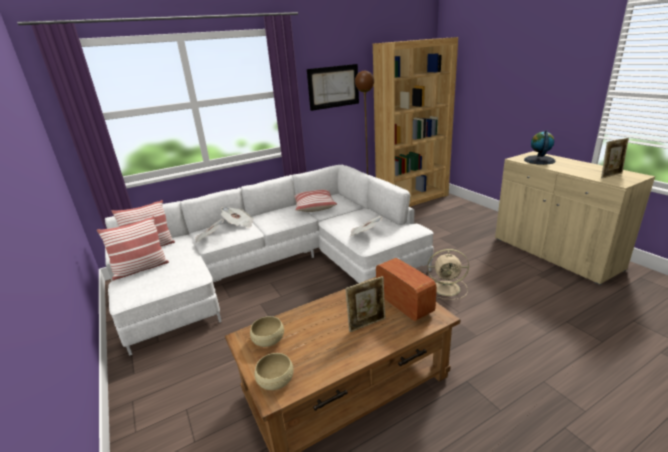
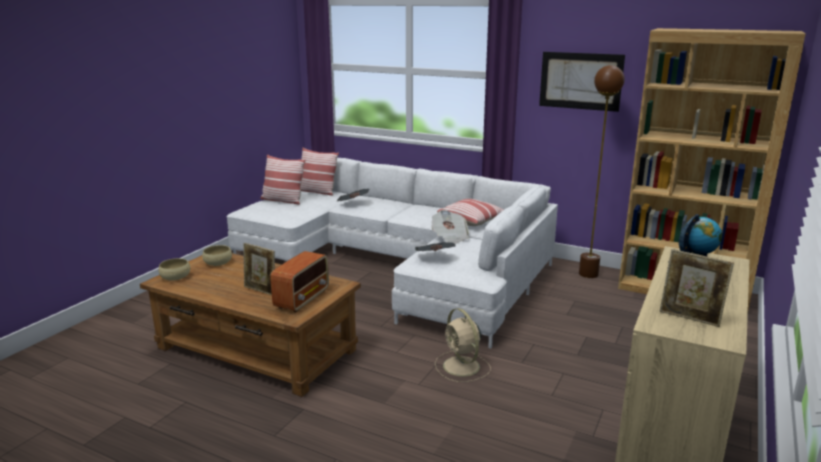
camera: 55 degrees right, 5 degrees down
(239, 224) = (391, 204): newspaper -> newspaper (450, 237)

